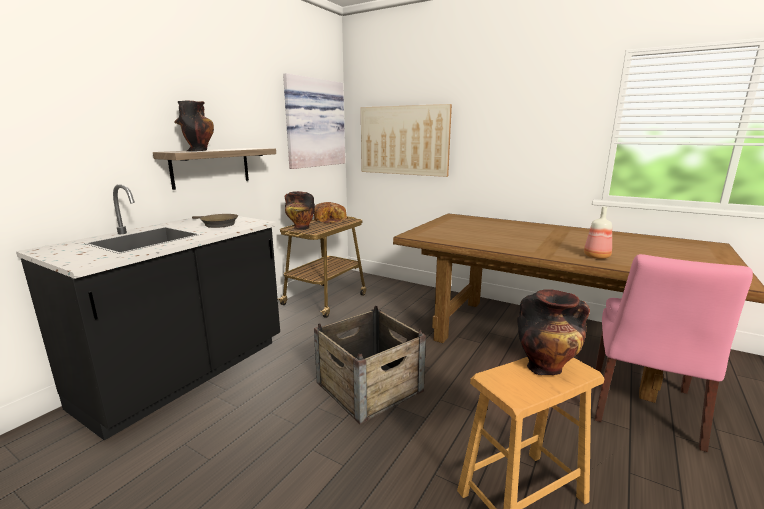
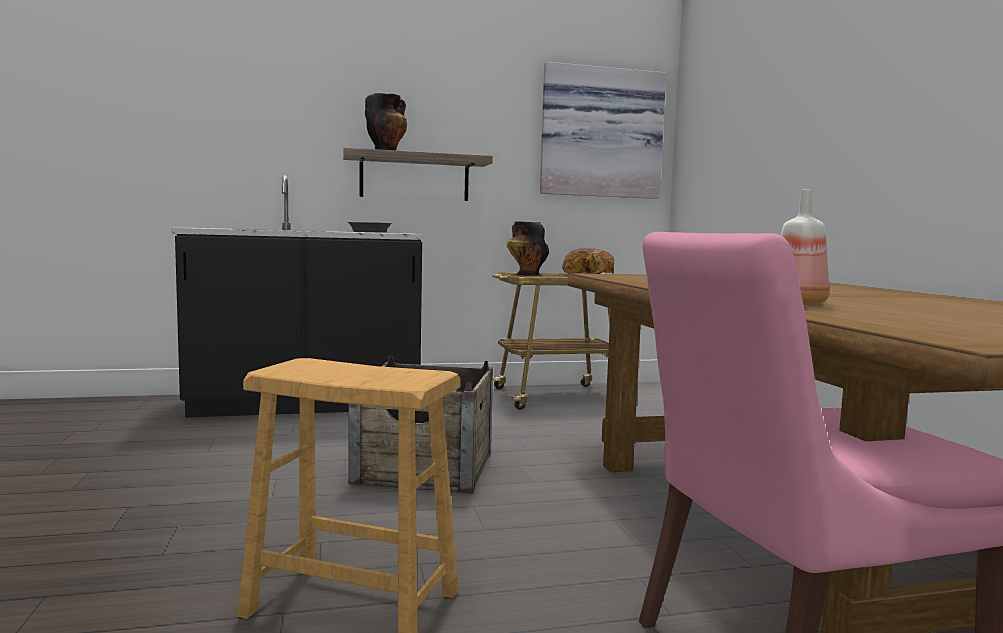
camera: 45 degrees right, 10 degrees down
(403, 140) = (731, 151): picture -> none
(546, 367) = (383, 373): vase -> none

